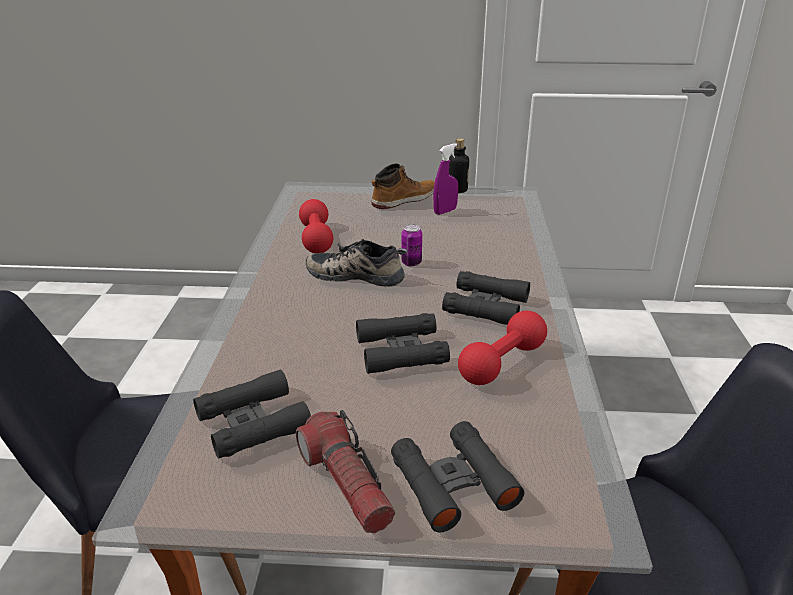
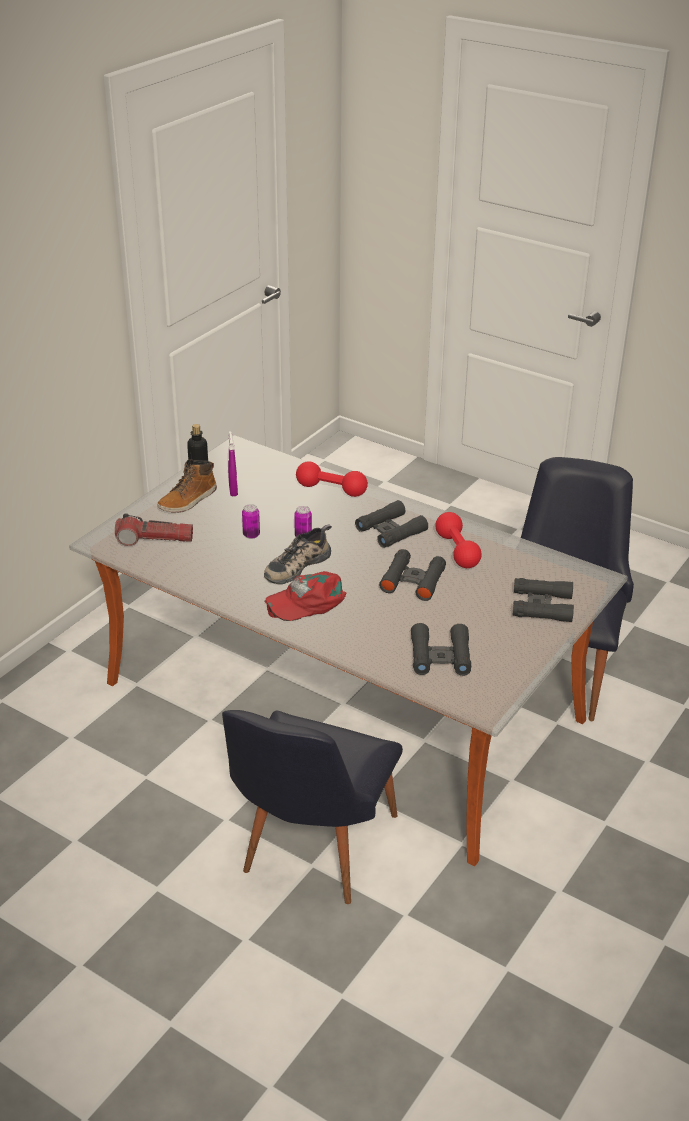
camera: 60 degrees left, 5 degrees up
(296, 299) = (307, 601): none -> red cap
(316, 239) = (216, 565): red dumbbell -> red dumbbell (331, 489)
(346, 483) = (517, 638): flashlight -> flashlight (154, 540)
(383, 239) = (251, 535): none -> can
(404, 200) = (188, 500): boot -> boot turned 135 degrees counterclockwise

